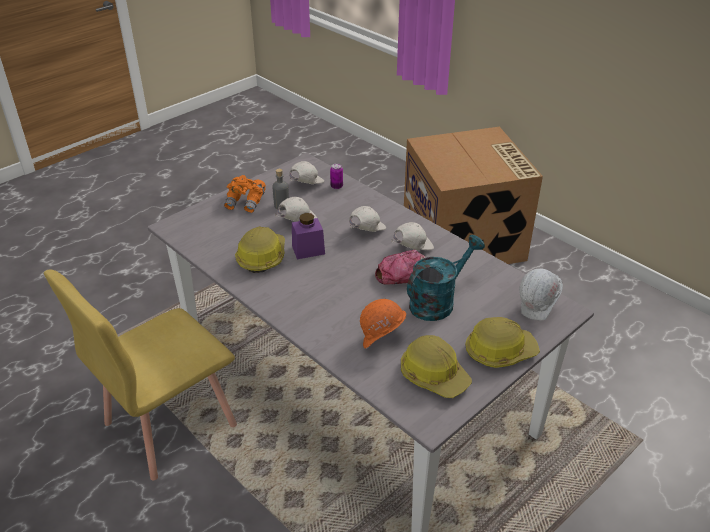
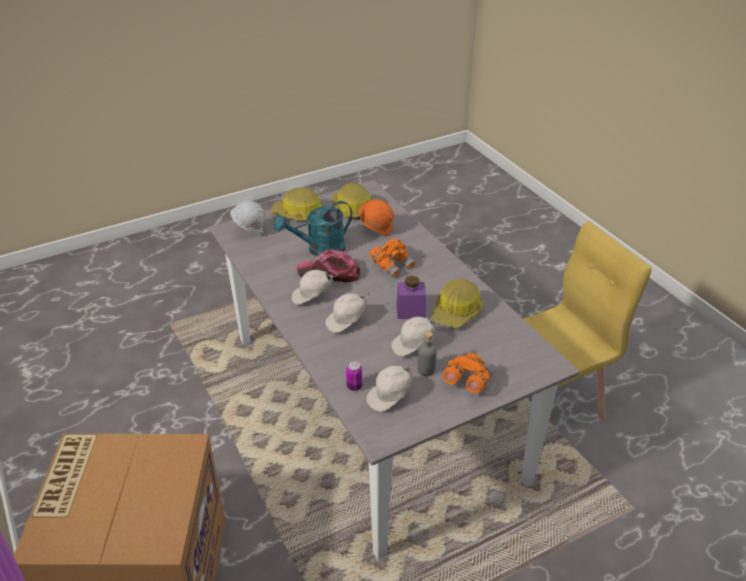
camera: 165 degrees left, 0 degrees up
(344, 296) = (392, 265): none -> orange binoculars

